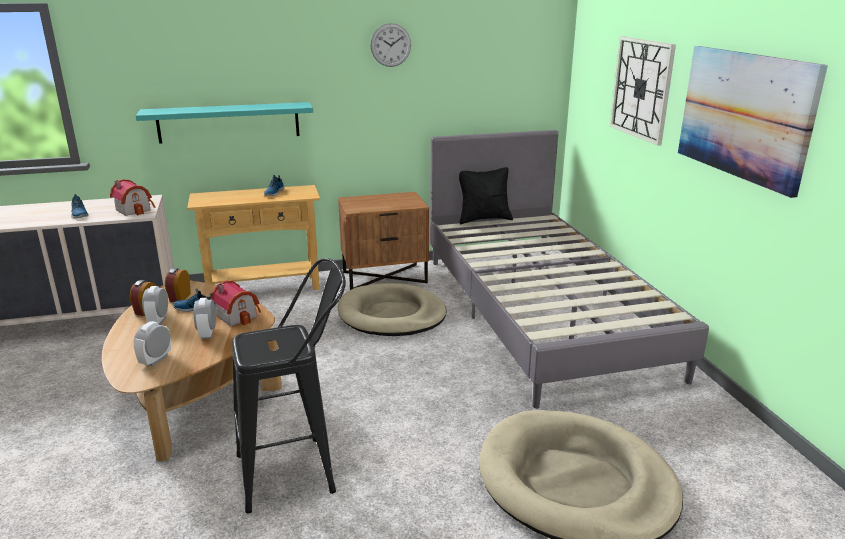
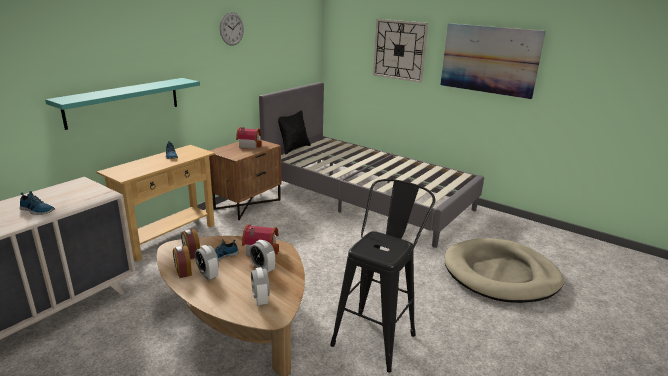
camera: 40 degrees left, 0 degrees up
(135, 209) = (87, 193): toy house -> toy house (249, 145)
(391, 315) = (289, 226): beige dog bed -> none

